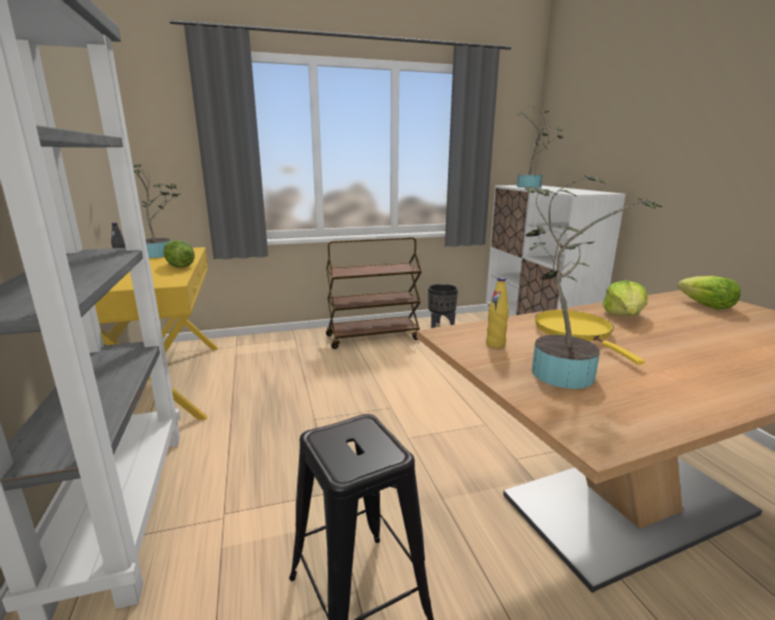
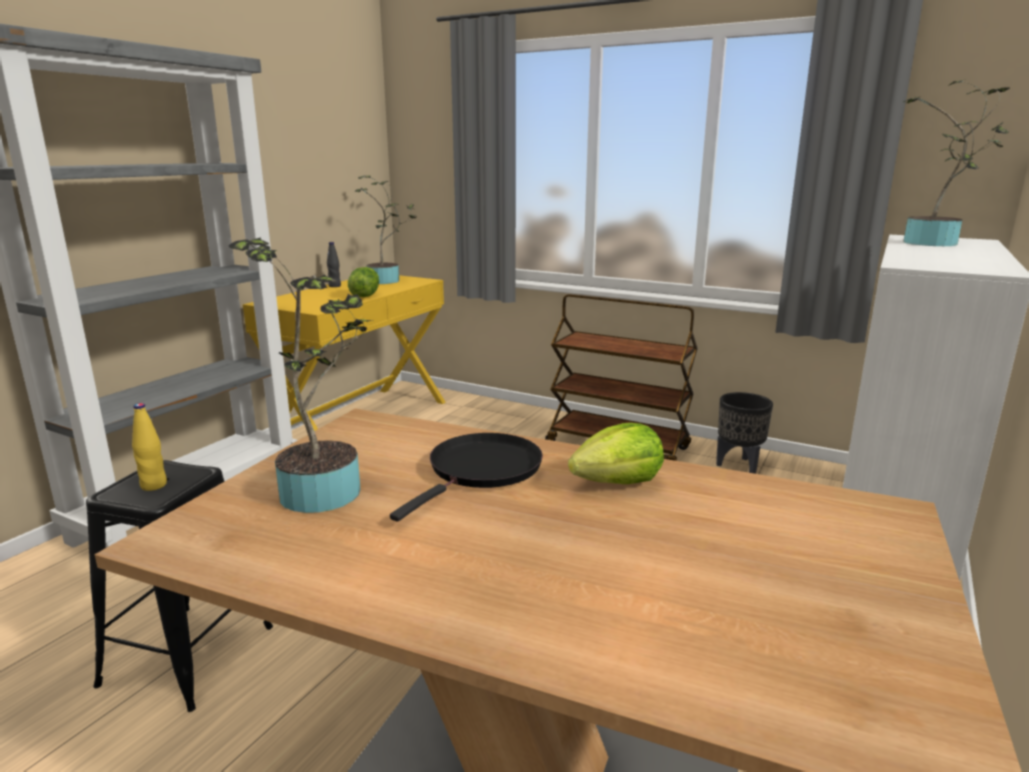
camera: 45 degrees right, 0 degrees up
(495, 344) = (364, 446): yellow bottle -> yellow bottle (154, 485)
(576, 332) = (481, 471): yellow frying pan -> black frying pan
(706, 306) = (825, 529): lettuce -> none

